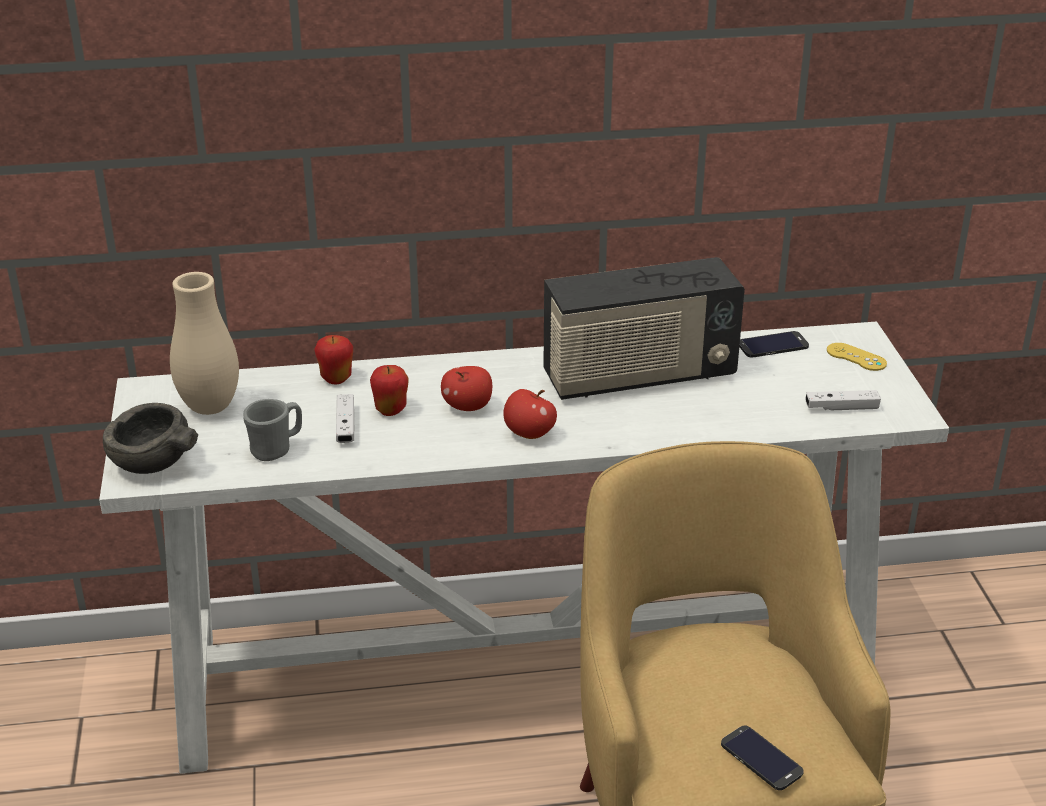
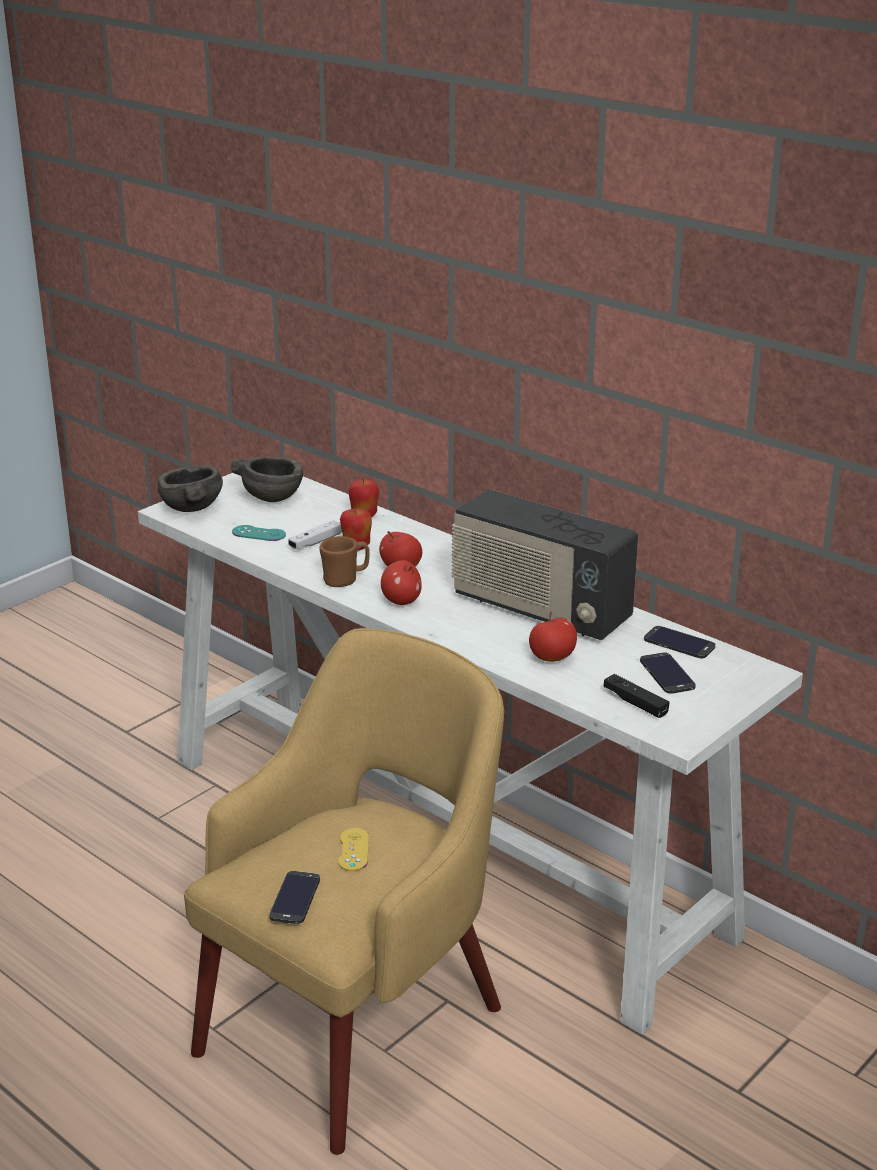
camera: 50 degrees right, 5 degrees down
(210, 407) = (272, 496): beige vase -> grey bowl
(276, 449) = (258, 533): grey mug -> turquoise game controller
(446, 444) = (345, 580): none -> brown mug
(726, 409) = (552, 658): none -> apple
(813, 373) = (667, 674): none -> phone
(841, 408) = (635, 703): white game controller -> black game controller
(856, 357) = (725, 683): yellow game controller -> yellow game controller (353, 850)

